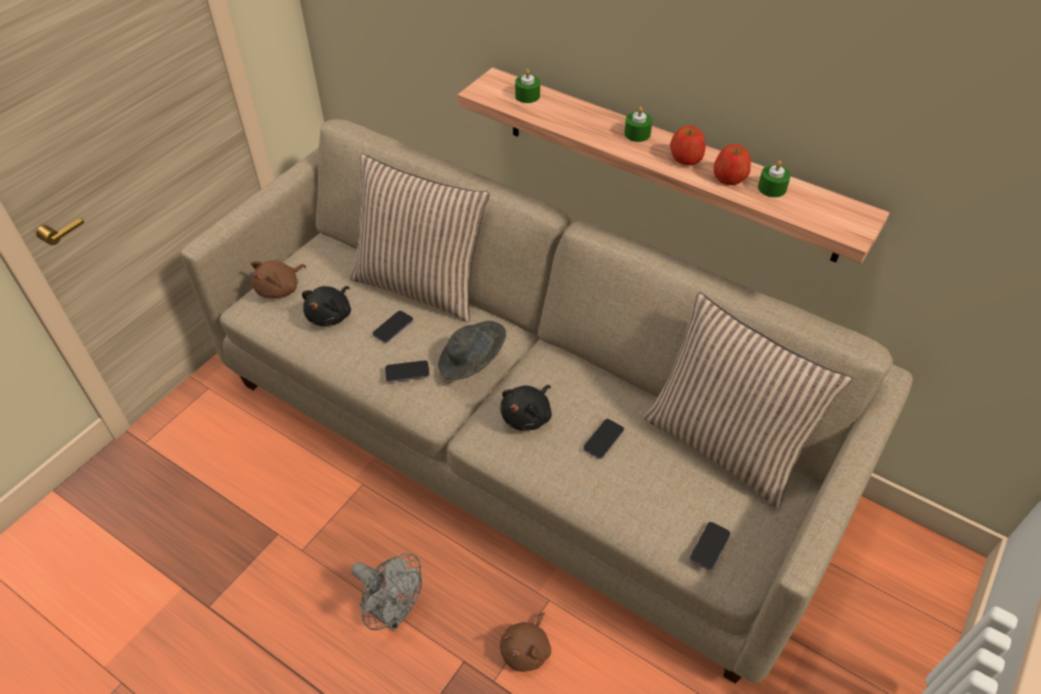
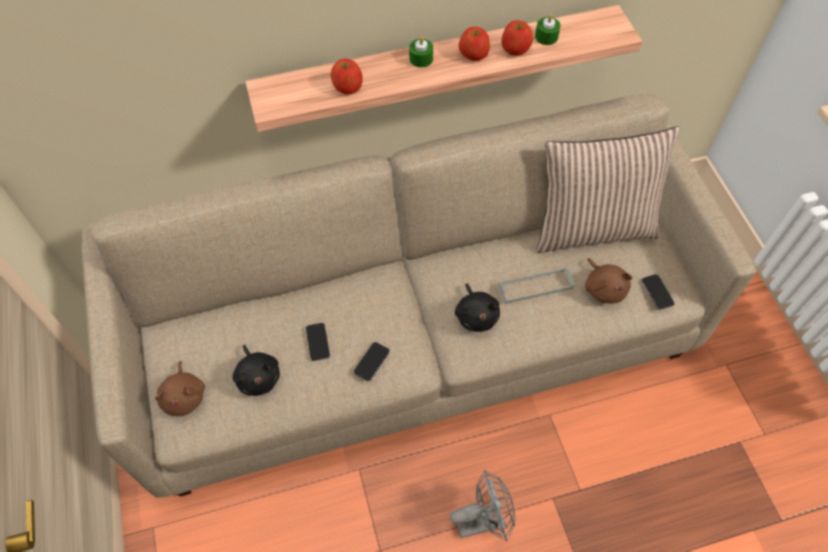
camera: 50 degrees left, 10 degrees up
(421, 285) = (289, 295): pillow -> none
(472, 362) = (401, 315): grey hat -> none
(527, 96) = (308, 85): green candle -> none
(527, 649) = (573, 453): brown plush toy -> brown plush toy (604, 288)
(553, 114) = (347, 86): none -> apple
(603, 440) = (535, 287): phone -> grey tray

